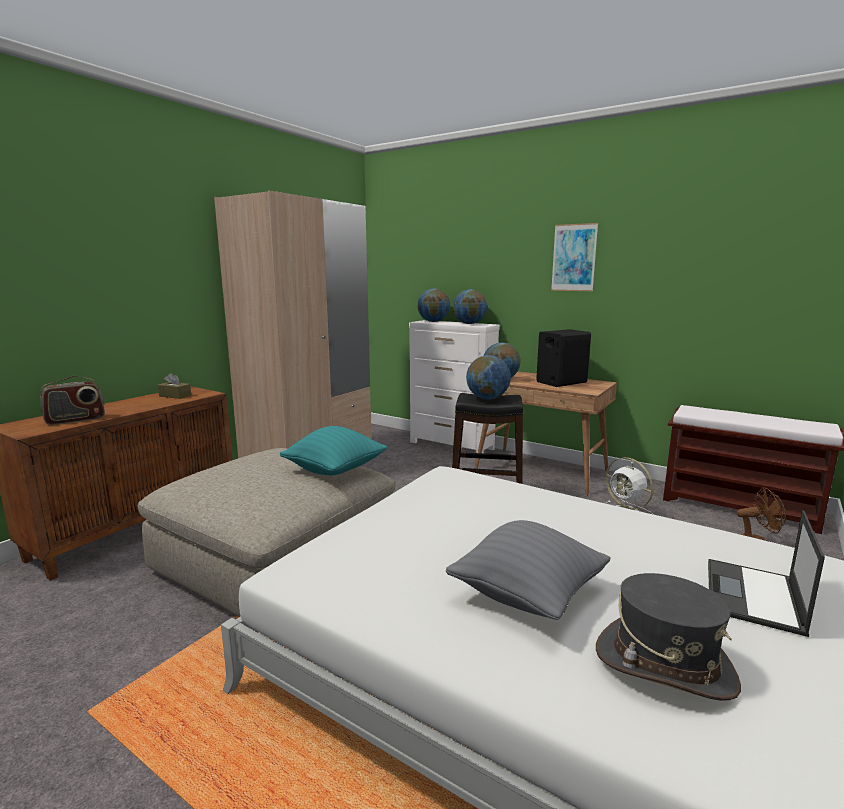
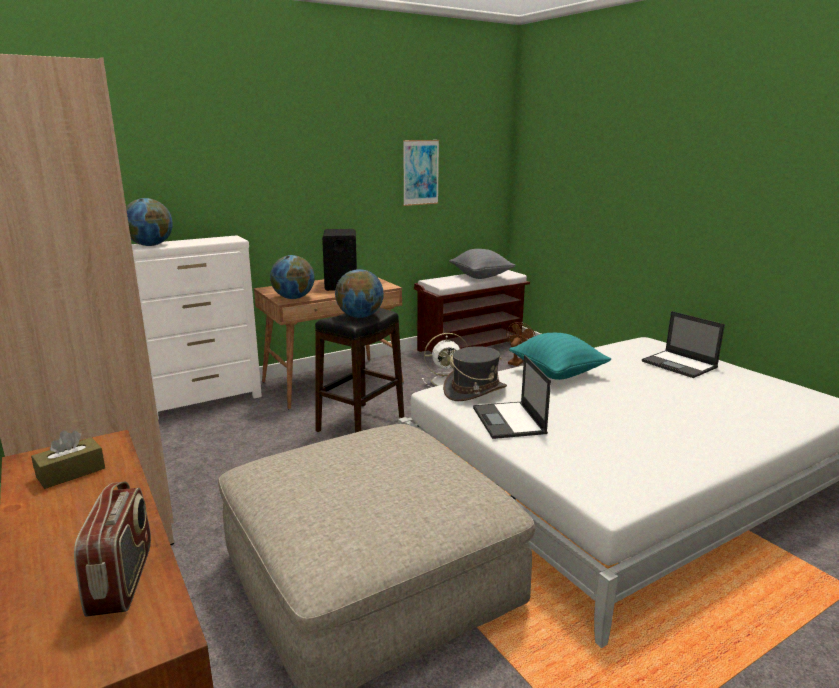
camera: 65 degrees left, 5 degrees up
(335, 471) = (393, 439): turquoise pillow -> turquoise pillow (557, 373)
(417, 507) = (509, 421): none -> laptop
(469, 324) = (208, 240): globe -> none
(527, 595) = (666, 416): grey pillow -> grey pillow (481, 277)
(574, 257) = (311, 152): picture -> picture (420, 172)
(664, 665) = (744, 401): grey hat -> grey hat (475, 391)

